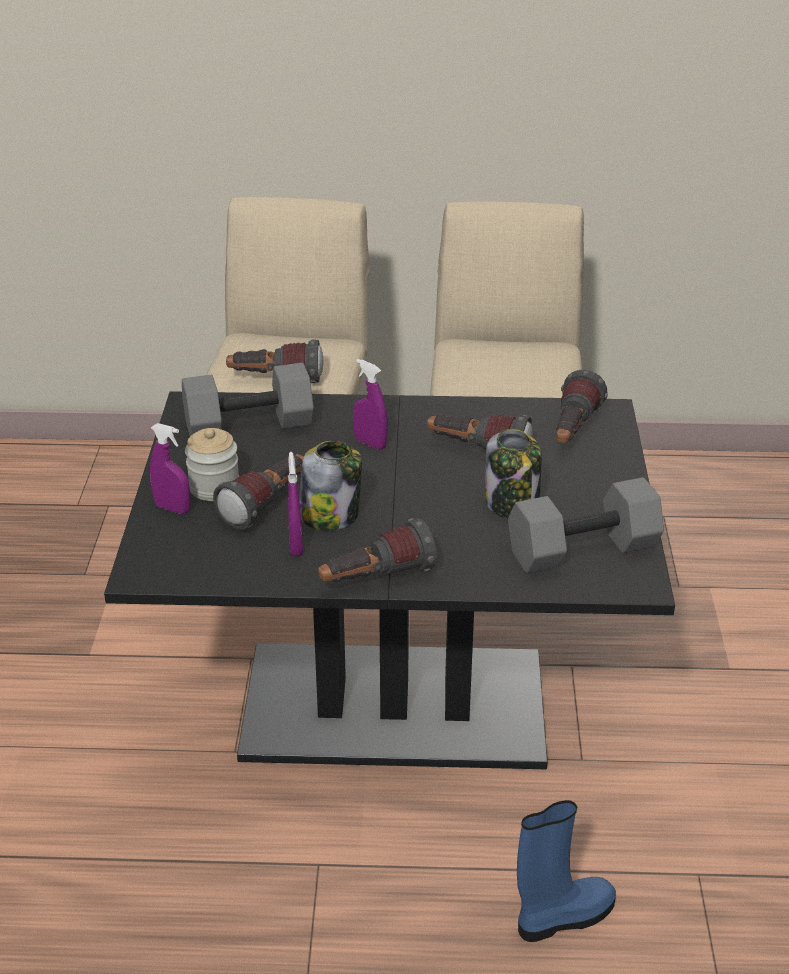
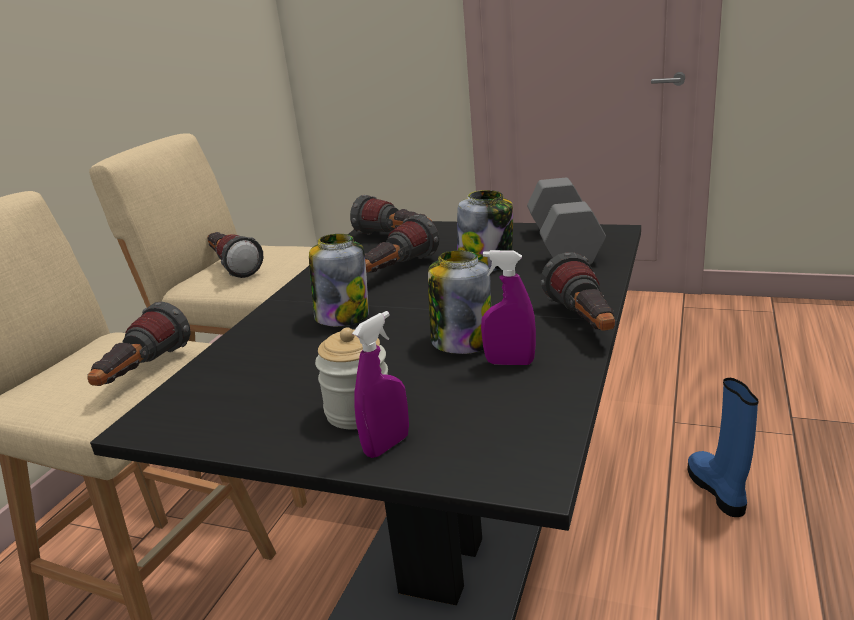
camera: 70 degrees left, 10 degrees down
(248, 426) = (242, 383): grey dumbbell -> none
(267, 505) = (420, 377): flashlight -> flashlight (232, 267)
(370, 443) = (342, 316): purple spray bottle -> jar

